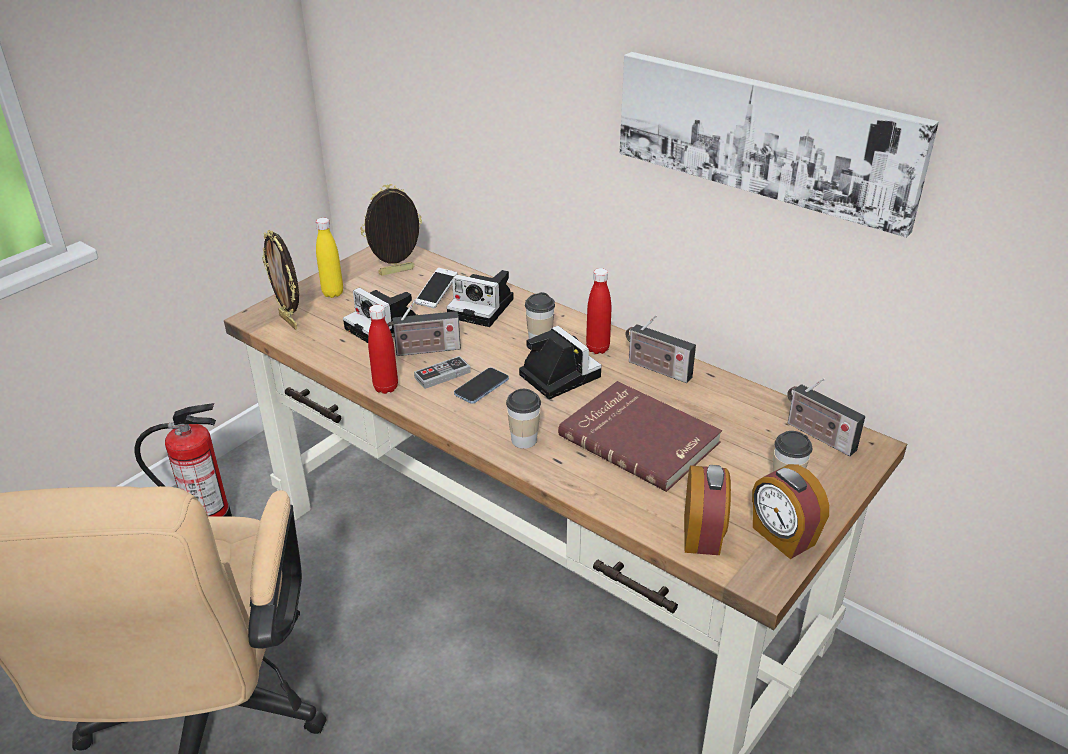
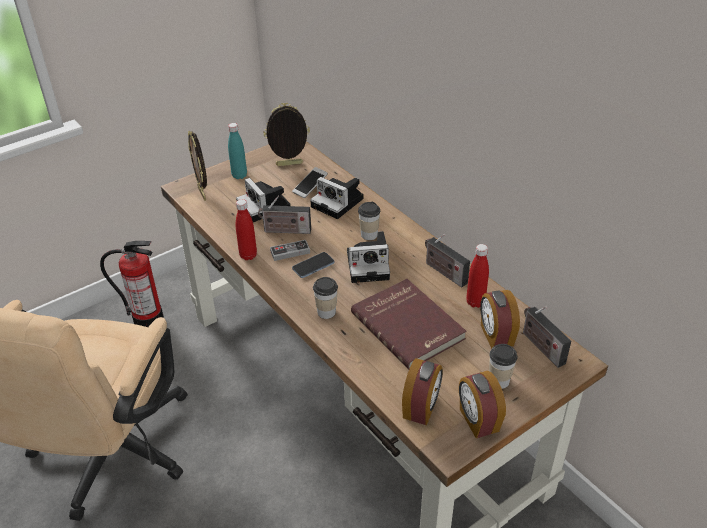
camera: 15 degrees right, 5 degrees up
(333, 293) = (239, 175): yellow bottle -> turquoise bottle
(557, 375) = (370, 265): camera -> camera turned 105 degrees clockwise
(597, 348) = (408, 248): red bottle -> red bottle (475, 302)
(756, 432) = (495, 335): none -> alarm clock
(764, 137) = (526, 118): picture -> none

